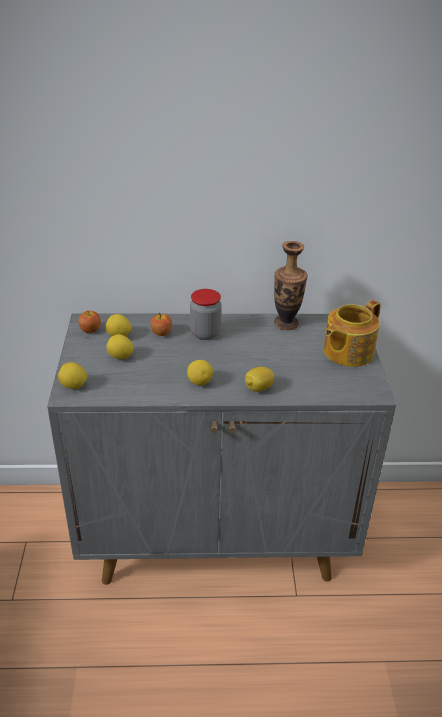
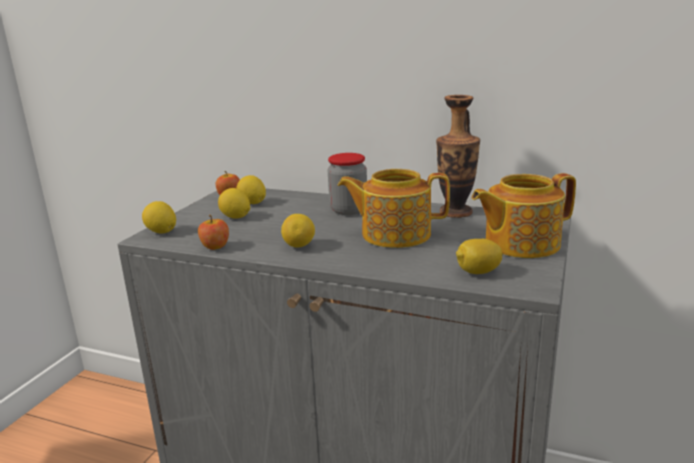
camera: 25 degrees right, 15 degrees down
(161, 333) = (299, 205): apple -> apple (215, 247)
(258, 356) = (394, 234): none -> teapot
(258, 388) = (366, 260): lemon -> lemon (477, 272)

